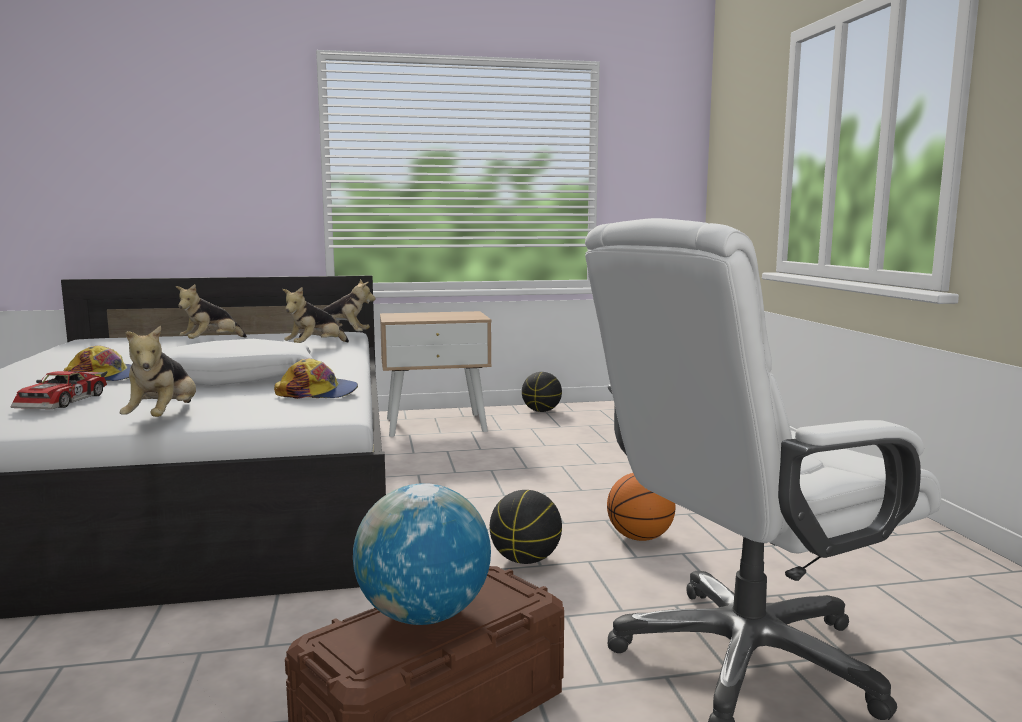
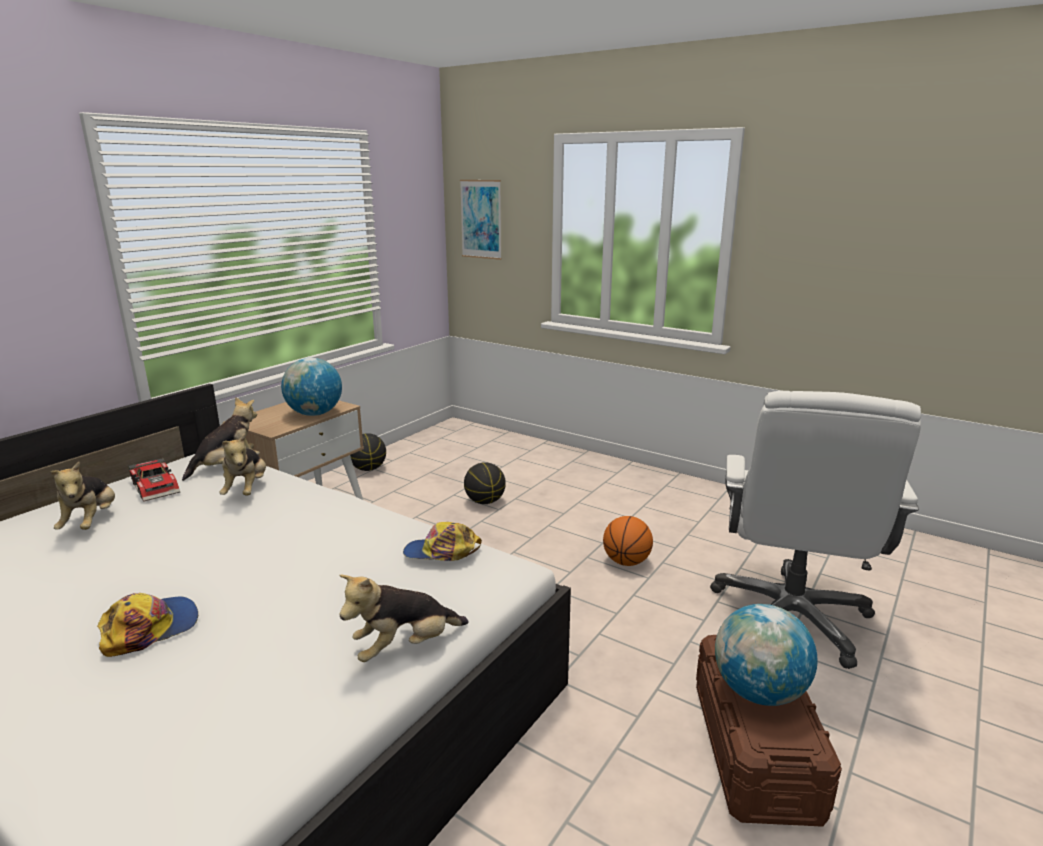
camera: 45 degrees left, 10 degrees up
(65, 401) = (234, 684): toy car -> toy car (157, 487)
(164, 418) = (405, 647): plush toy -> plush toy turned 105 degrees clockwise
(236, 379) = (309, 567): white pillow -> none
(318, 393) = (441, 553): cap -> cap turned 135 degrees counterclockwise
(445, 318) = (314, 414): none -> globe
(526, 560) = (603, 614): basketball -> basketball (485, 501)
(731, 154) = (481, 219): none -> picture

